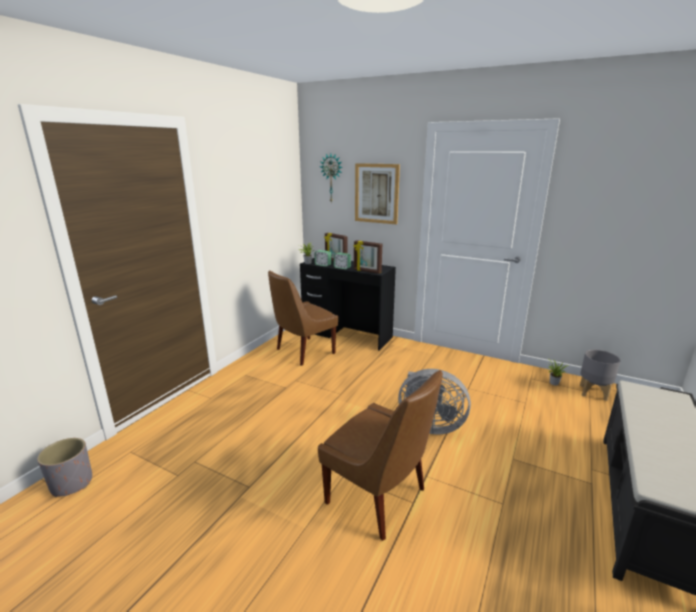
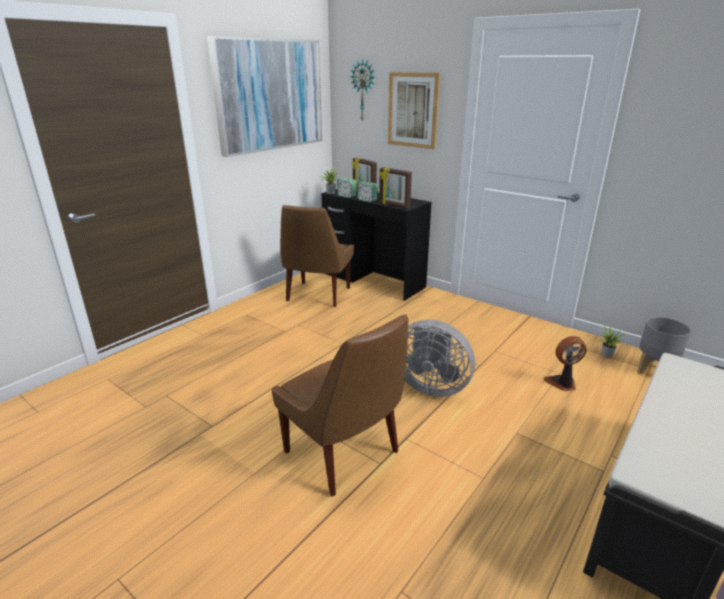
camera: 10 degrees right, 5 degrees up
(72, 483) = (45, 402): grey planter -> none
(256, 183) = (269, 95): none -> picture
(303, 352) = (317, 295): brown chair -> brown chair turned 45 degrees counterclockwise
(531, 411) = (562, 383): none -> fan

